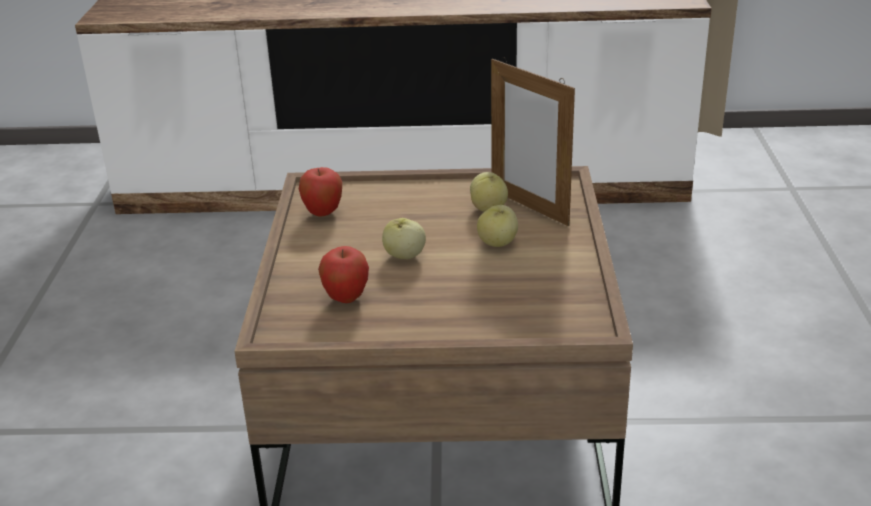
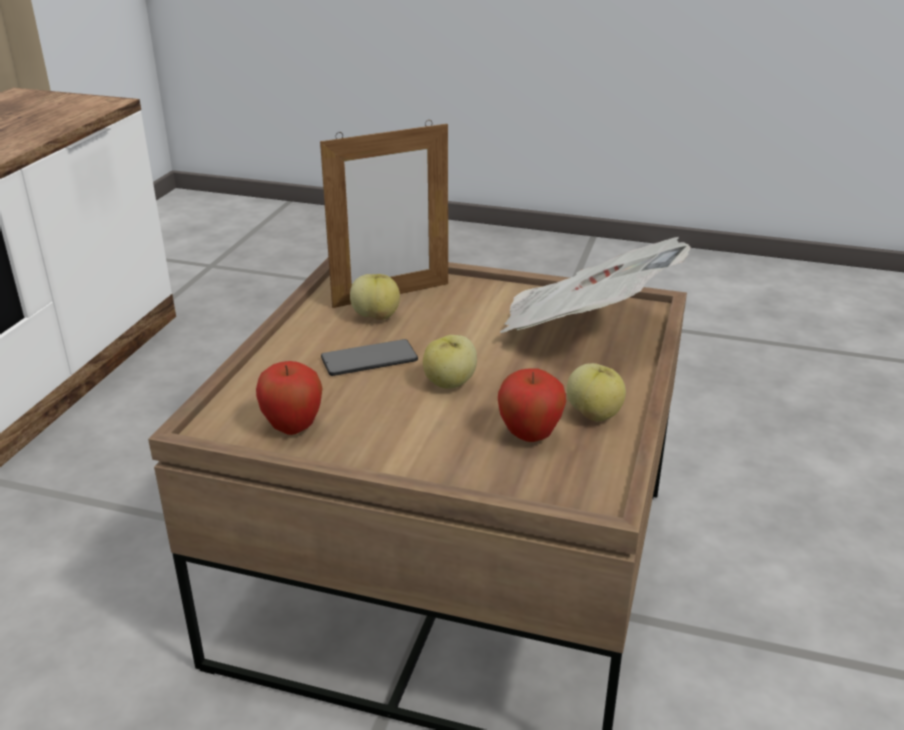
camera: 75 degrees left, 0 degrees up
(422, 219) = (369, 359): none -> phone
(498, 243) = (458, 324): apple -> apple (594, 414)
(528, 300) = (583, 329): none -> newspaper

